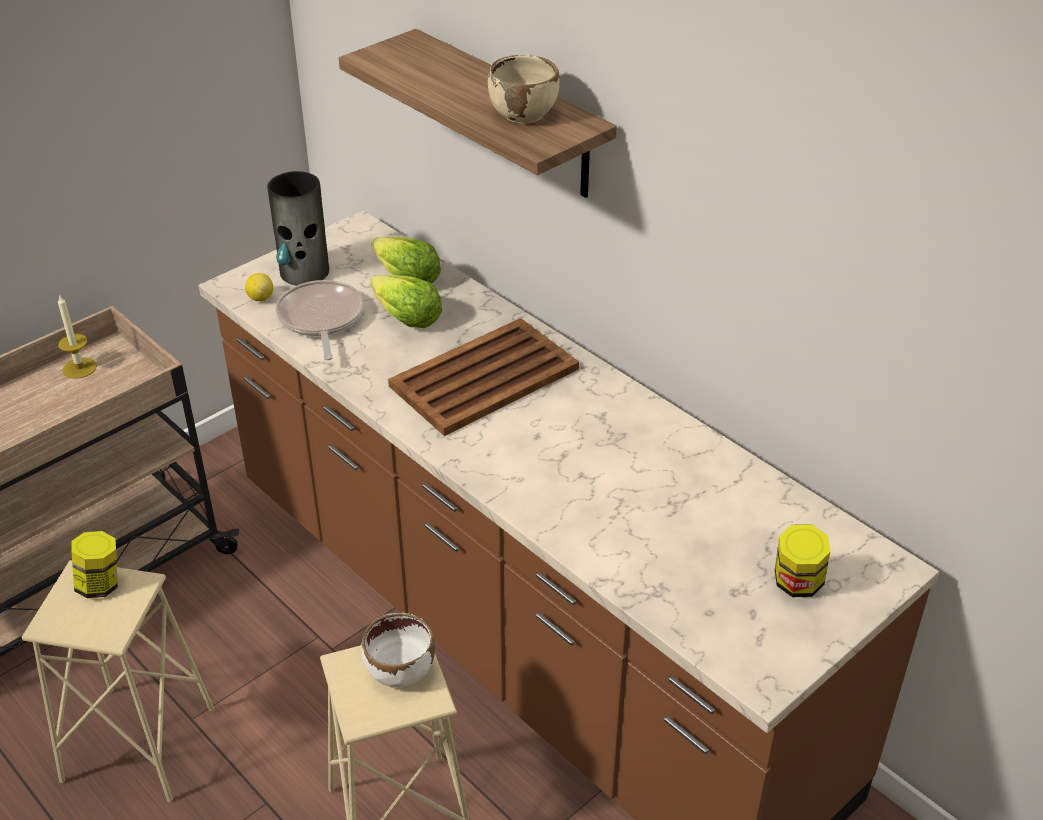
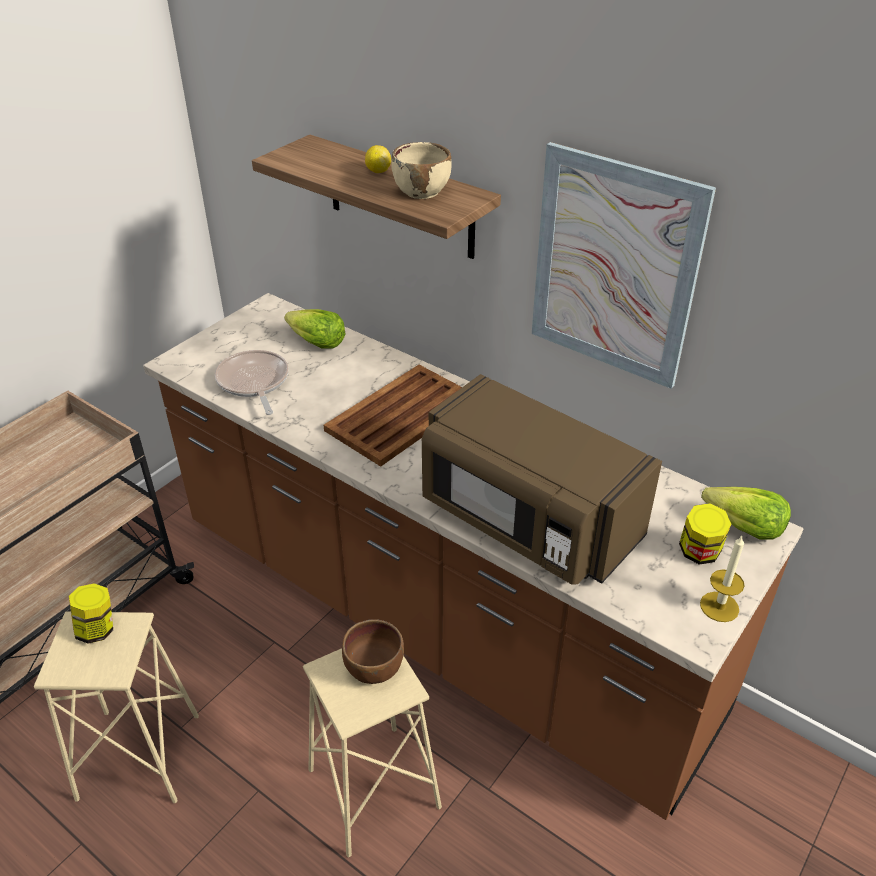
camera: 10 degrees left, 0 degrees up
(79, 368) = (47, 445): candle -> candle (719, 607)
(260, 298) = (199, 370): lemon -> lemon (378, 171)
(304, 272) = (231, 346): vase -> none
(400, 671) = (374, 668): white bowl -> brown bowl
(406, 318) = (324, 374): lettuce -> lettuce (743, 527)
(600, 520) = (527, 520): none -> brown microwave
(736, 227) = (614, 268): none -> picture

